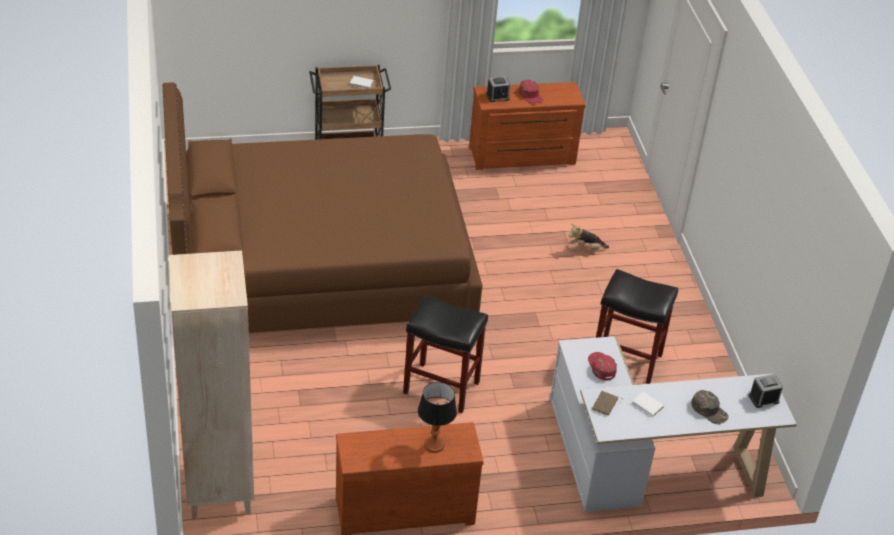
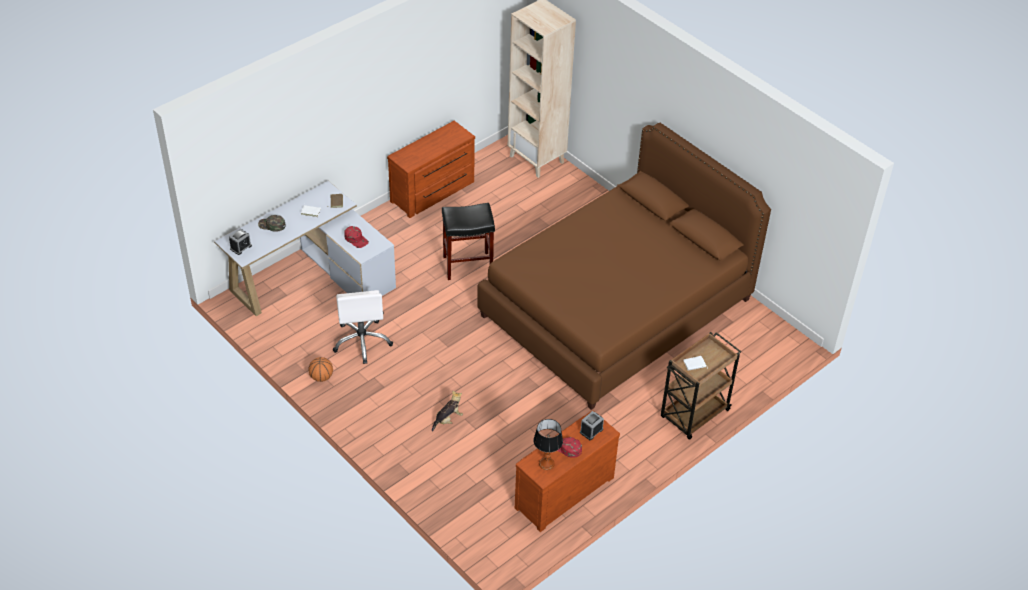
camera: 150 degrees right, 5 degrees up
(434, 445) = (419, 151): table lamp -> table lamp (546, 463)
(627, 360) = (362, 341): black stool -> white office chair
(695, 344) = (321, 377): none -> basketball

